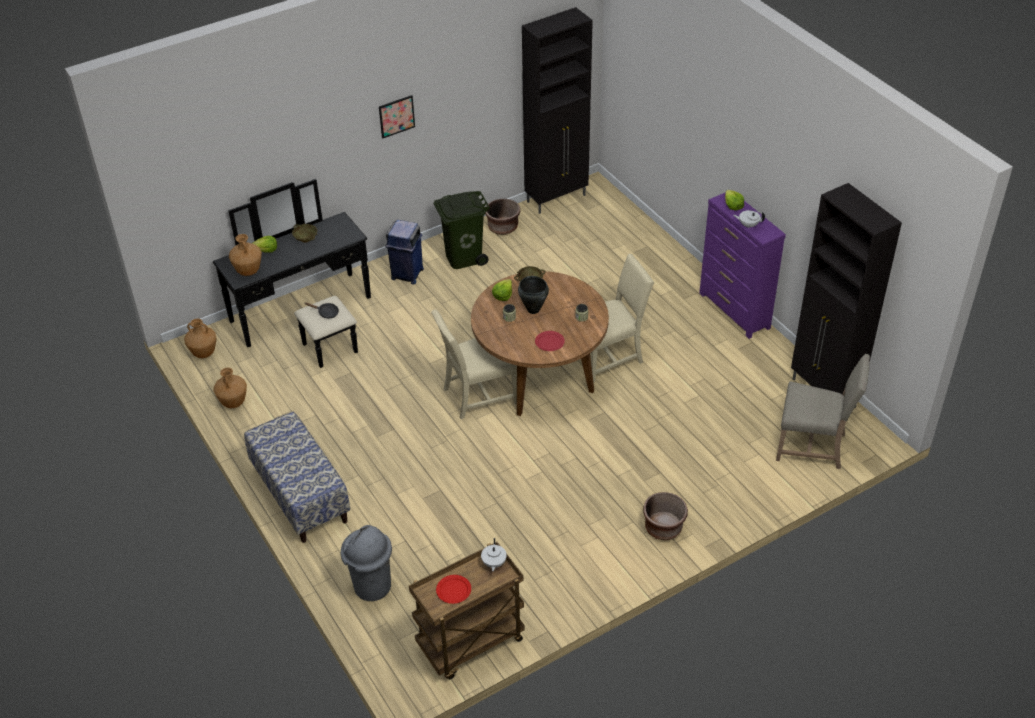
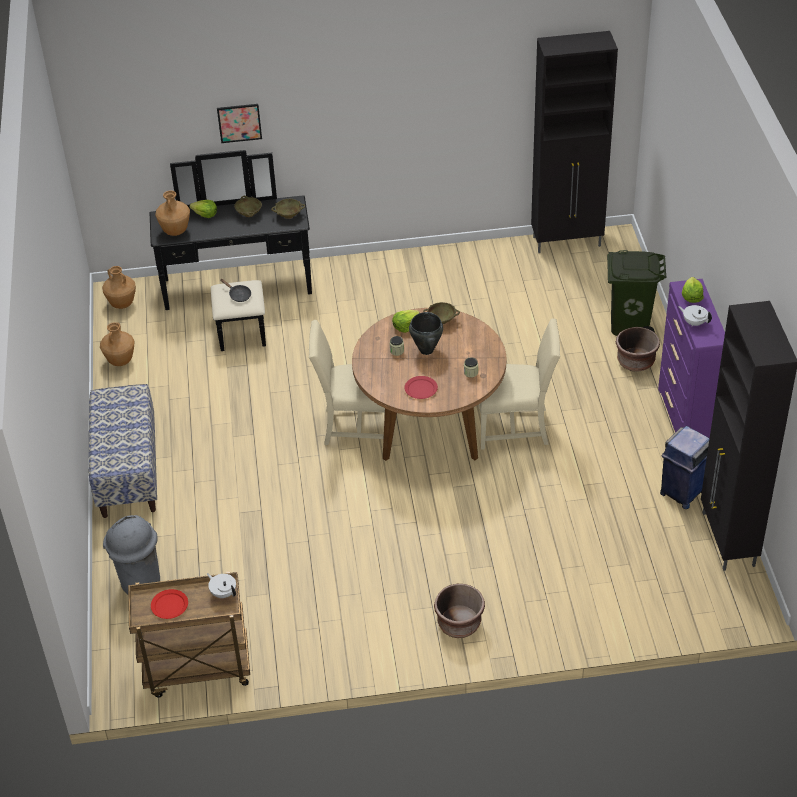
camera: 25 degrees right, 0 degrees up
(342, 231) = (289, 215): none -> beige bowl
(396, 116) = (374, 106): picture -> picture (239, 123)
(407, 274) = (362, 280): blue trash can -> blue trash can (681, 493)
(463, 257) = (430, 278): green trash can -> green trash can (629, 324)
(493, 563) = (223, 593): white teapot -> white teapot turned 105 degrees clockwise
(503, 227) = (490, 257): brown planter -> brown planter (635, 362)
(813, 446) = (678, 593): beige chair -> none

